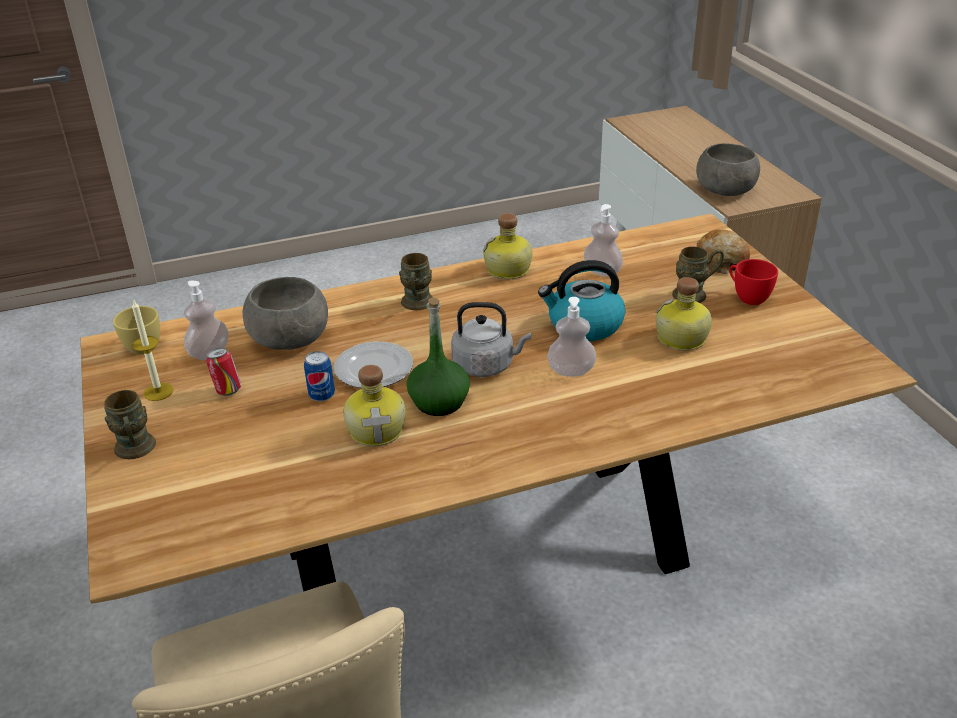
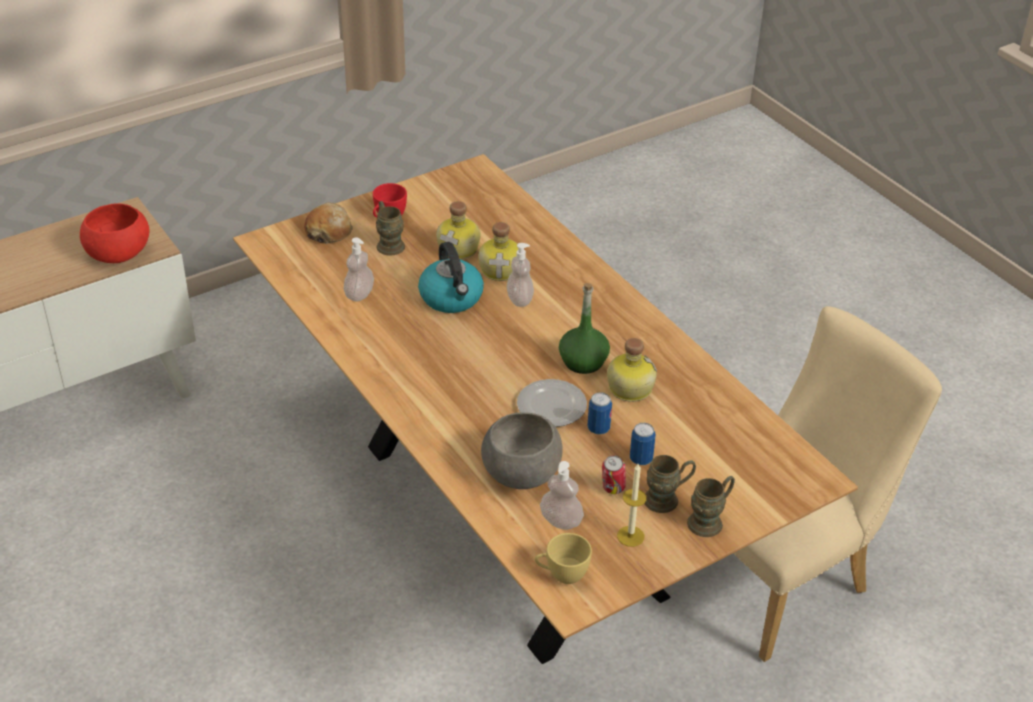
camera: 105 degrees left, 5 degrees up
(257, 418) = (641, 459): none -> can
(417, 305) = (442, 399): brown mug -> brown mug (667, 499)
(486, 365) = (526, 343): grey kettle -> none
(508, 270) = (367, 350): bottle -> bottle (501, 269)
(726, 190) = (118, 252): grey bowl -> red bowl

